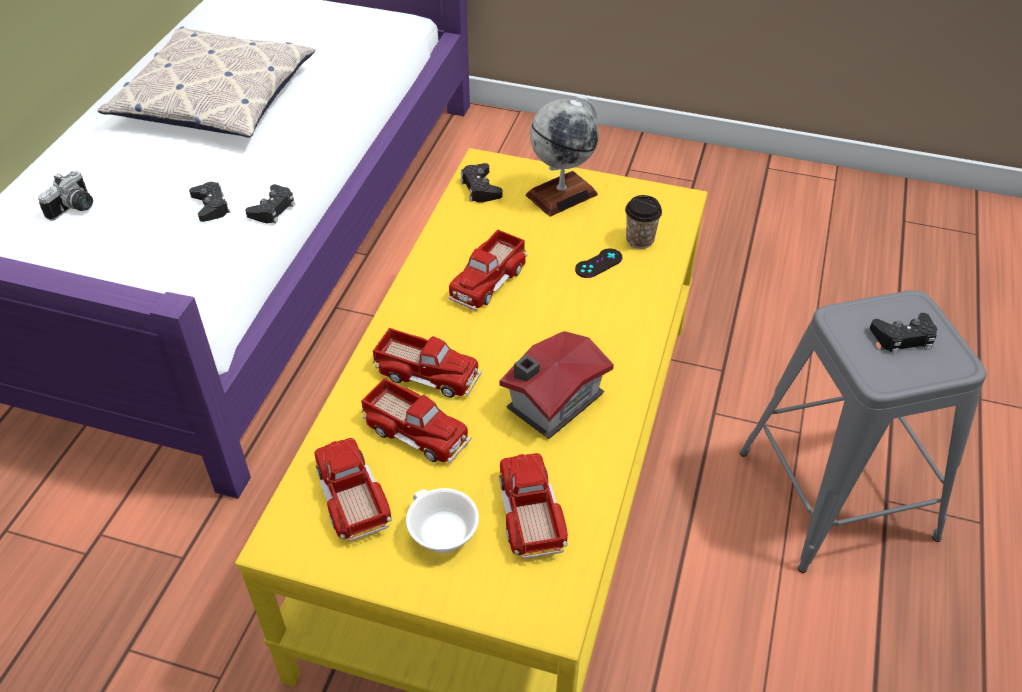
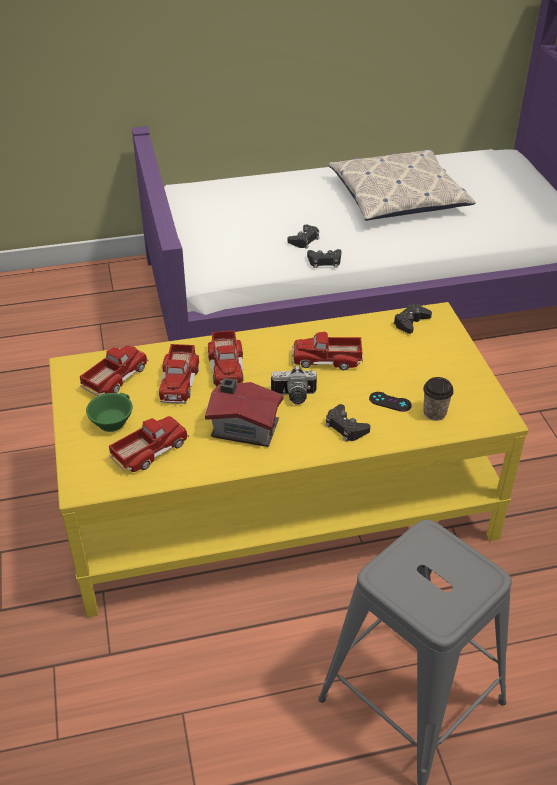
camera: 60 degrees right, 5 degrees down
(75, 208) = (257, 200): camera -> camera (294, 397)
(440, 534) = (111, 421): white cup -> green cup
(561, 194) = (444, 359): globe -> none
(903, 338) = (441, 579): black game controller -> black game controller (345, 427)

